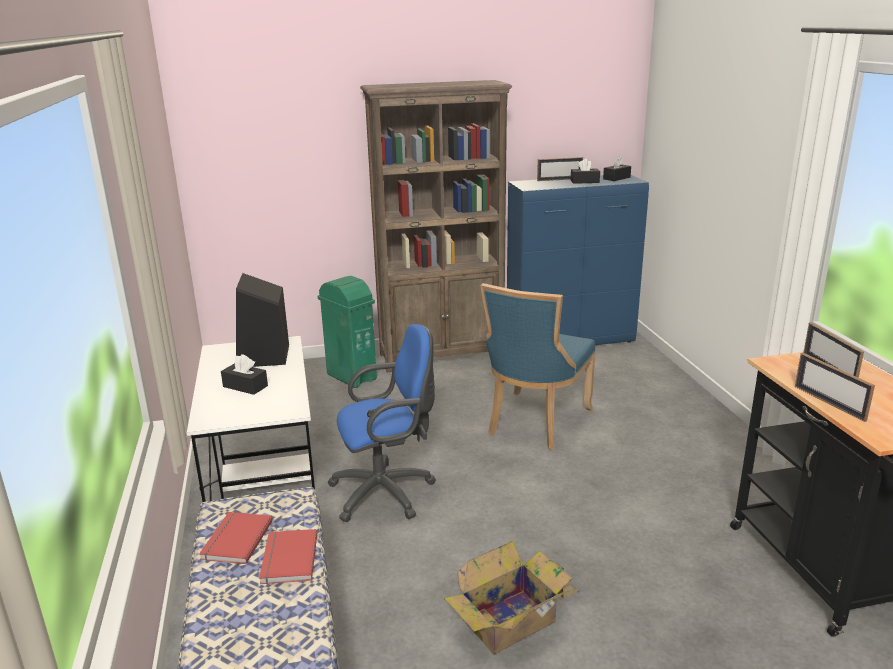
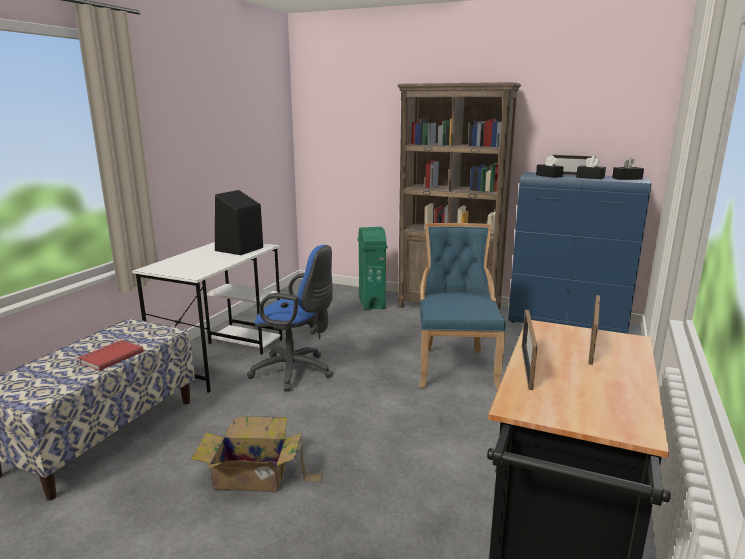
camera: 35 degrees right, 5 degrees down
(235, 540) = (108, 339): red book -> none
(245, 386) = (200, 259): black tissue box -> black tissue box (549, 176)
(535, 422) = (455, 366): blue chair -> blue chair turned 120 degrees clockwise

